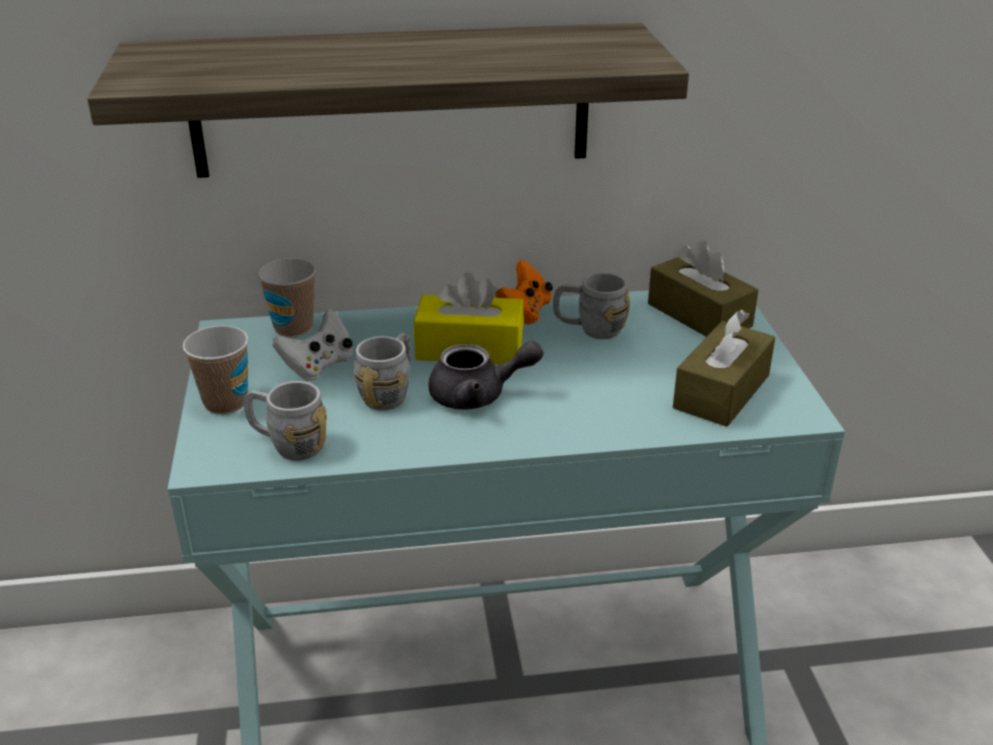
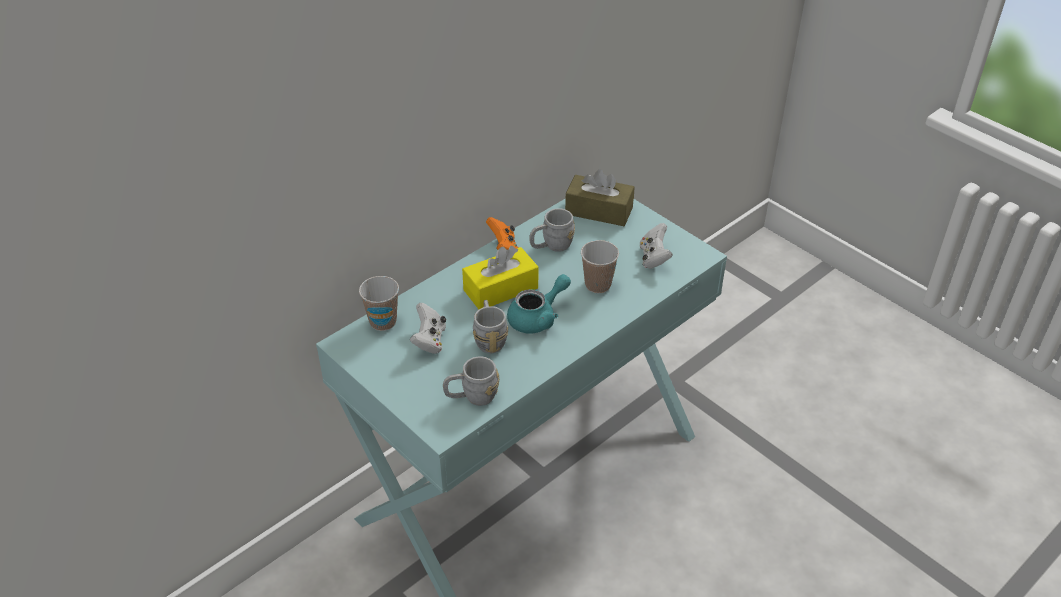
camera: 35 degrees left, 10 degrees up
(225, 403) = (405, 390): cup -> cup (598, 285)
(391, 101) = (412, 155): shelf -> none
(479, 395) = (538, 317): grey teapot -> turquoise teapot
(721, 392) = (654, 258): brown tissue box -> white game controller

